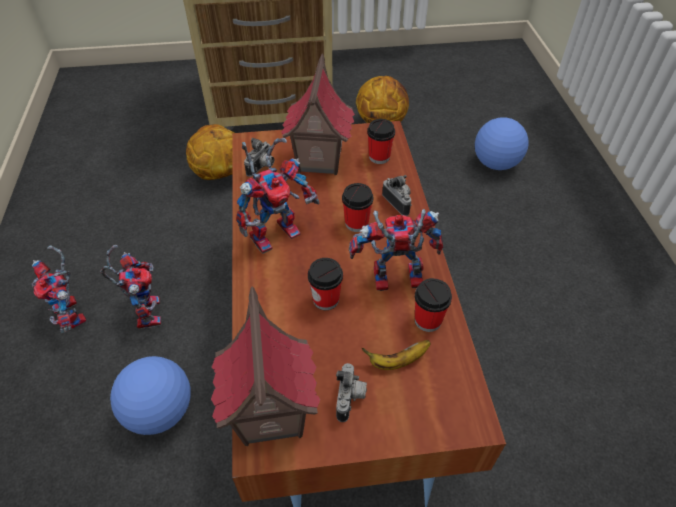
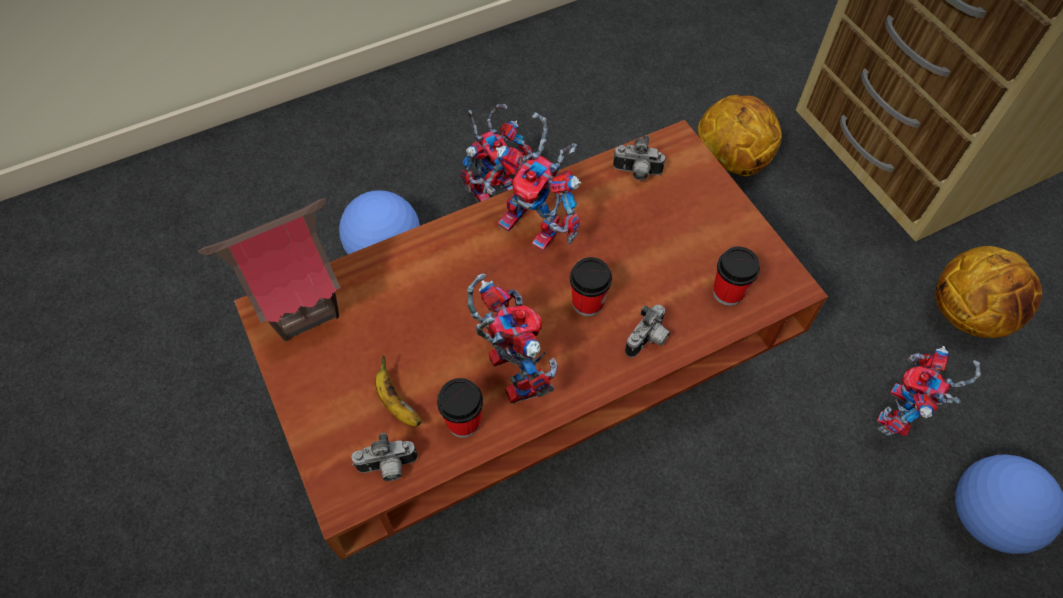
camera: 70 degrees right, 10 degrees up
(74, 316) = (463, 130): toy robot -> toy robot (901, 417)
(318, 161) = (681, 226): toy house -> none
(326, 299) = (456, 308): cup -> none
(350, 398) = (337, 371): camera -> camera (388, 468)

